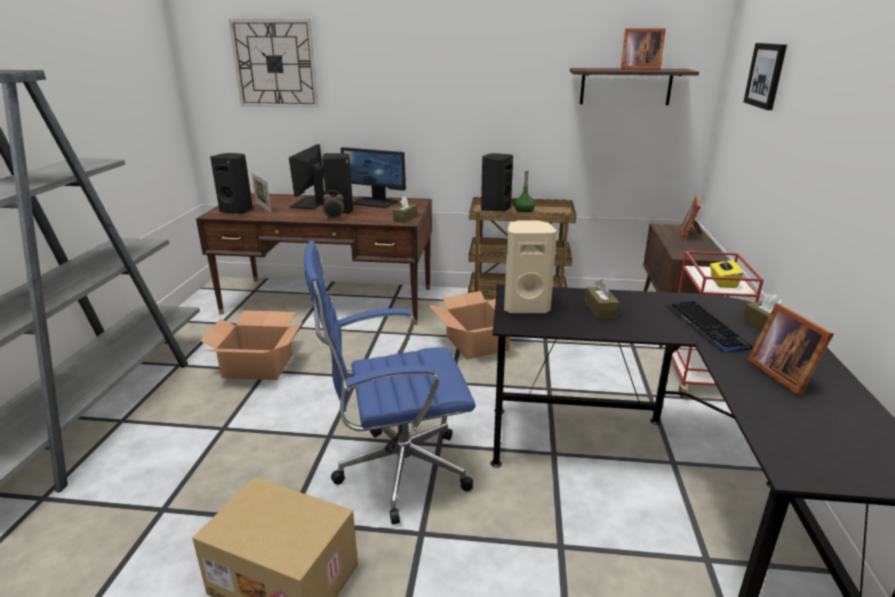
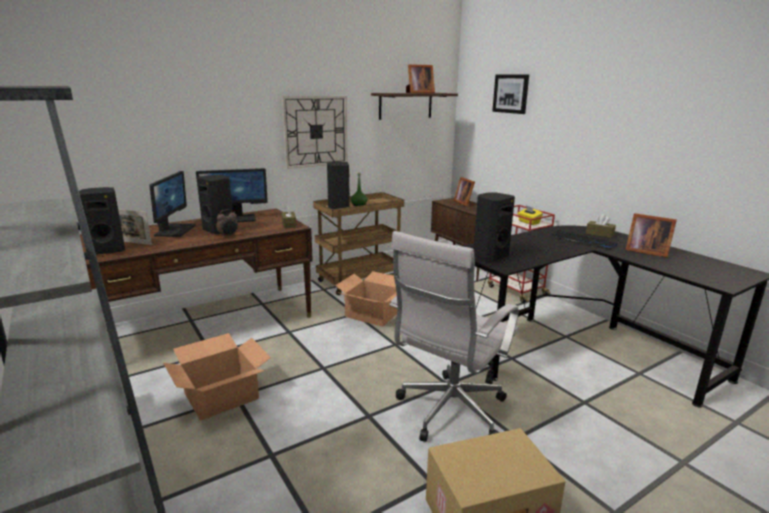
camera: 40 degrees left, 5 degrees down
(275, 64) = (107, 92): wall clock -> wall clock (315, 131)
(310, 203) = (174, 230): monitor -> monitor turned 150 degrees counterclockwise
(396, 472) = (448, 413): blue office chair -> white office chair
(525, 306) = (489, 256): beige speaker -> black speaker
(600, 309) = (525, 246): brown tissue box -> none

